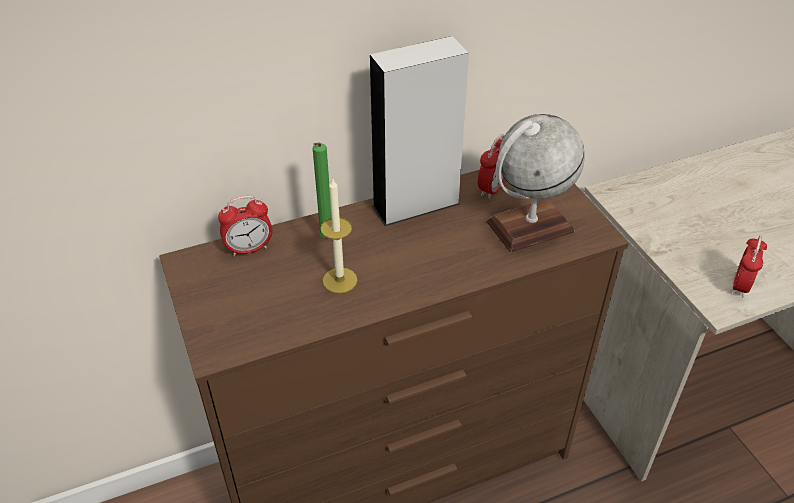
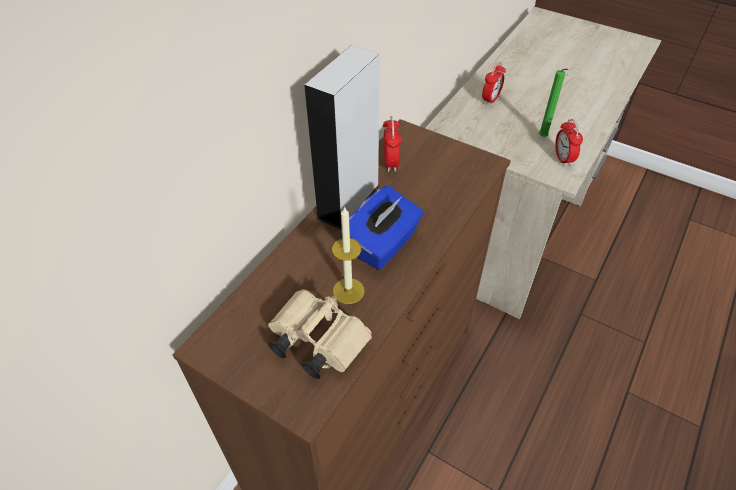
camera: 35 degrees left, 5 degrees up
(249, 249) = (250, 305): alarm clock -> alarm clock (490, 100)
(272, 305) = (315, 342): none -> beige binoculars
(325, 239) = (305, 263): green candle -> green candle (543, 138)
(410, 257) = (382, 244): none -> blue tissue box
(529, 227) = (441, 179): globe -> none

